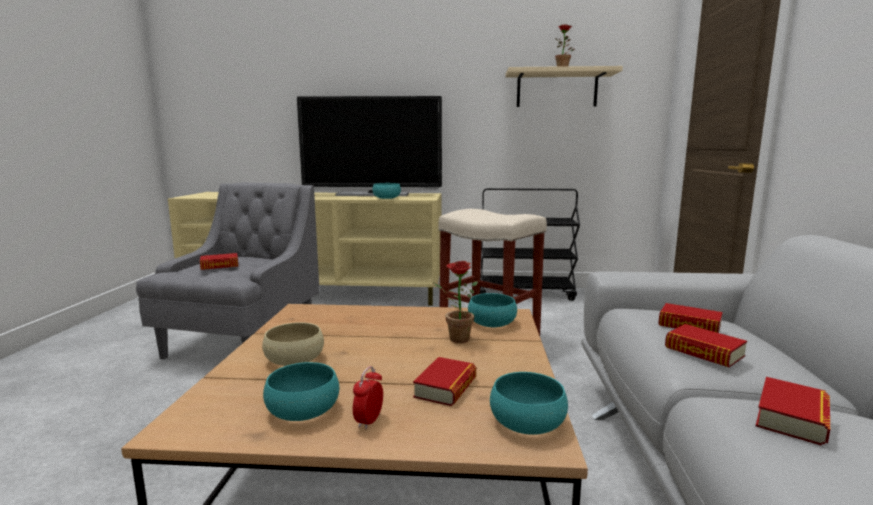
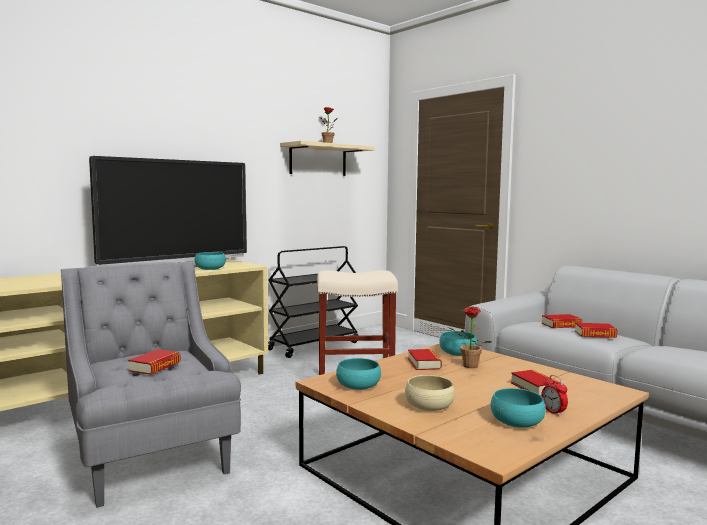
camera: 45 degrees left, 5 degrees down
(527, 422) = (597, 387): turquoise bowl -> turquoise bowl (358, 385)
(792, 418) = (670, 348): book -> book (424, 364)

